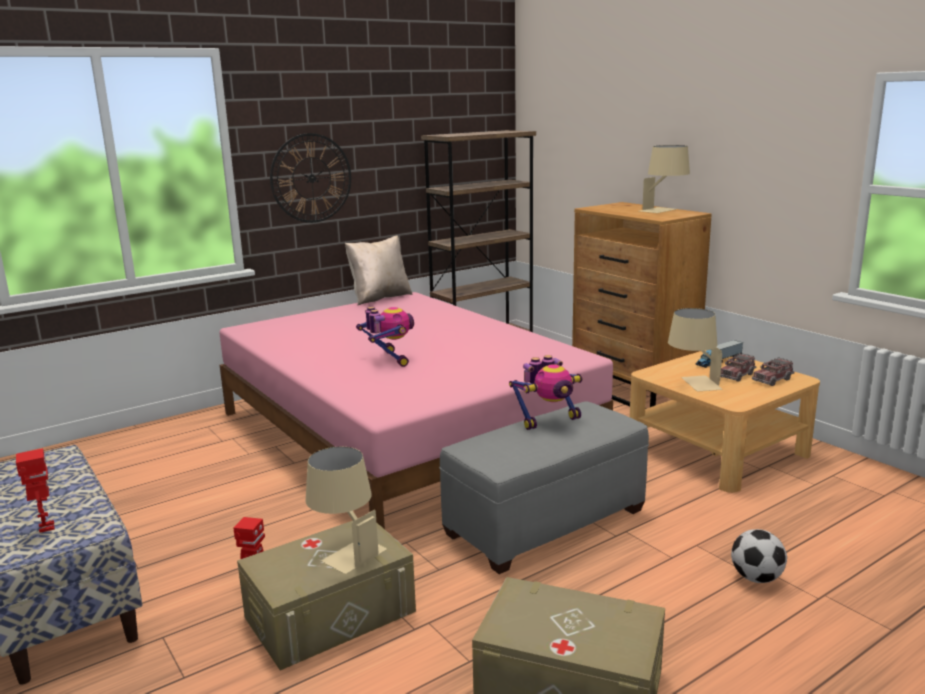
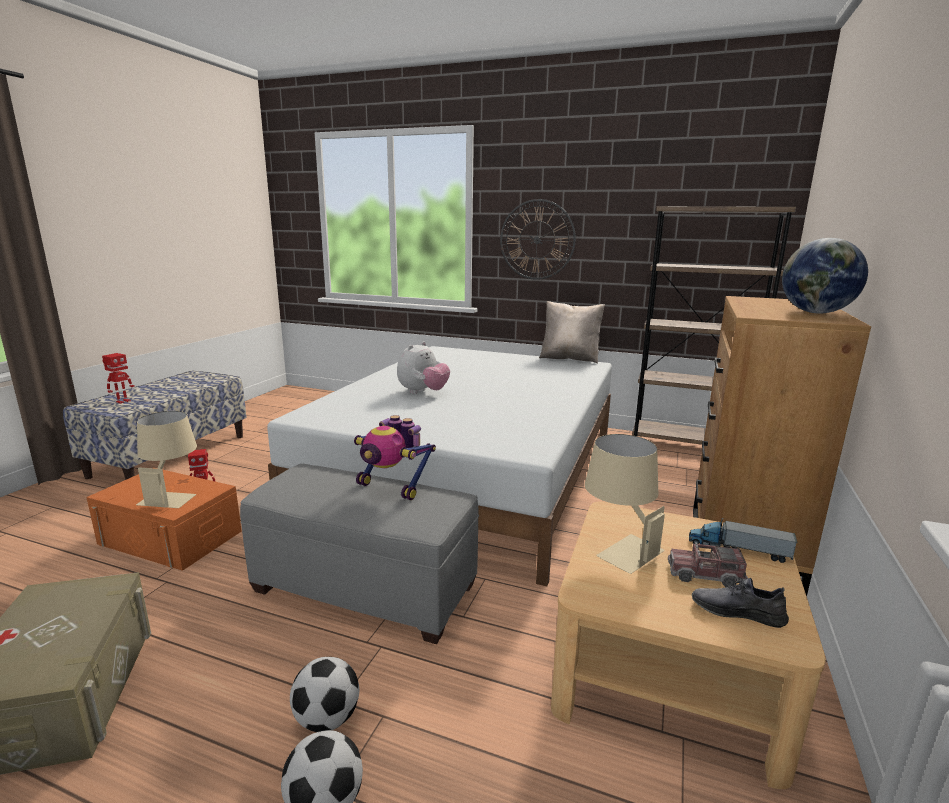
camera: 55 degrees right, 0 degrees up
(330, 614) = (171, 537): beige storage box -> orange storage box
(388, 360) = (423, 392): toy robot -> plush toy
(404, 433) = (471, 471): pink bed -> white bed
(664, 210) = (815, 313): beige table lamp -> globe
(686, 565) = (327, 719): none -> football
(772, 379) = (737, 611): toy truck -> grey shoe

